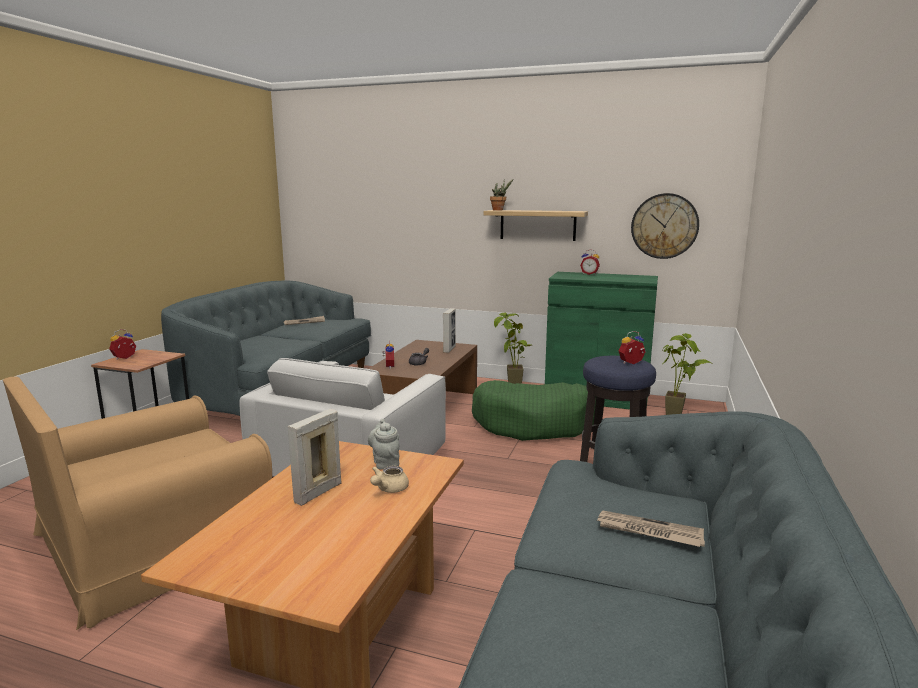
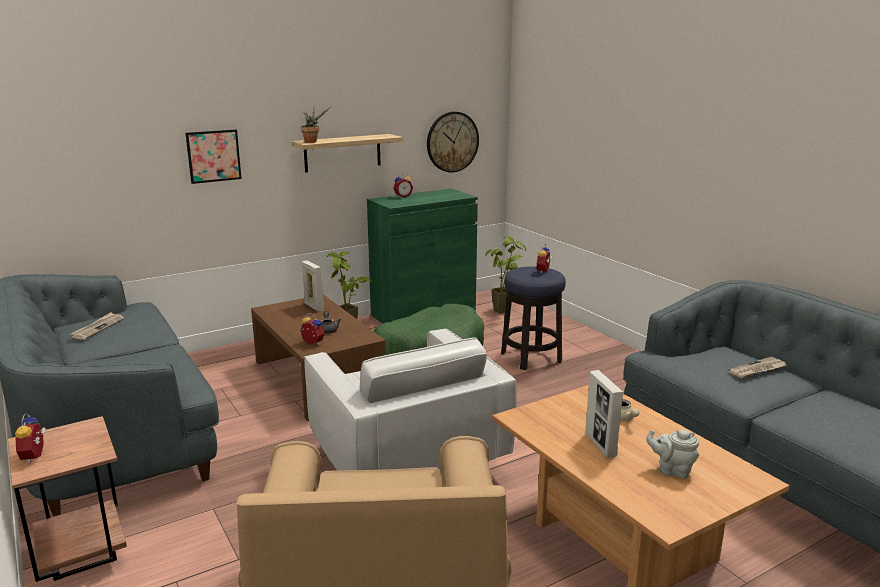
camera: 50 degrees left, 5 degrees up
(385, 462) = (573, 406): grey teapot -> grey teapot (672, 470)
(427, 216) = (213, 156): none -> picture

